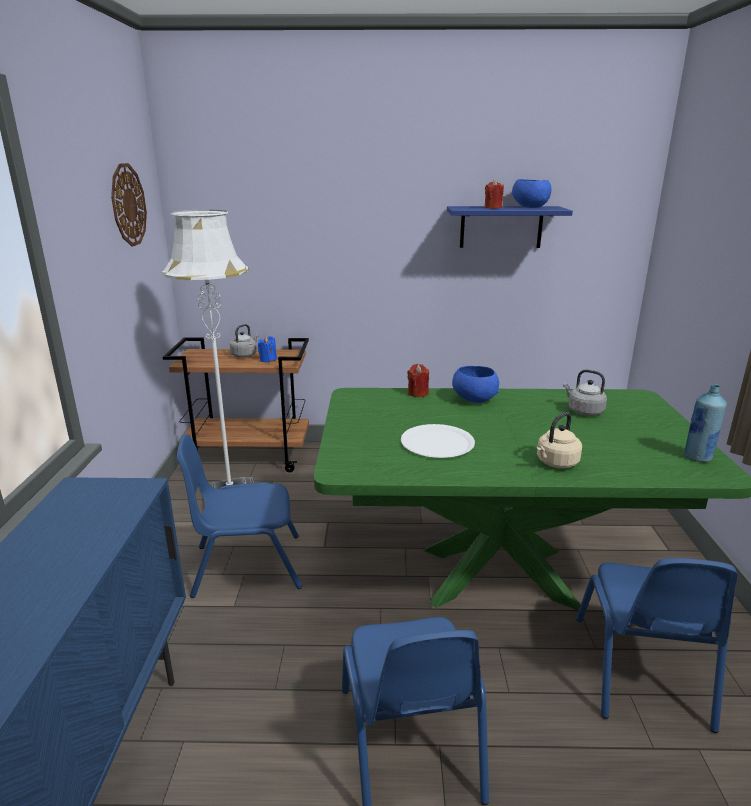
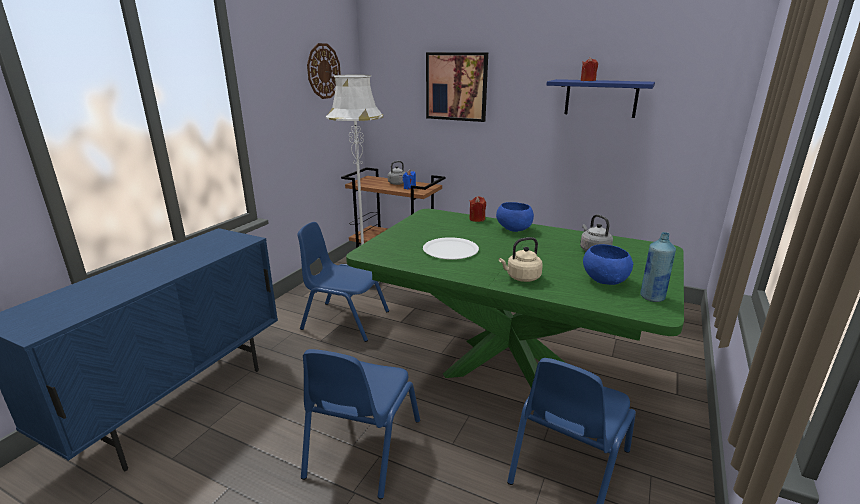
camera: 25 degrees right, 0 degrees up
(316, 219) = (456, 86): none -> picture
(529, 207) = (622, 81): blue bowl -> blue bowl (604, 280)

